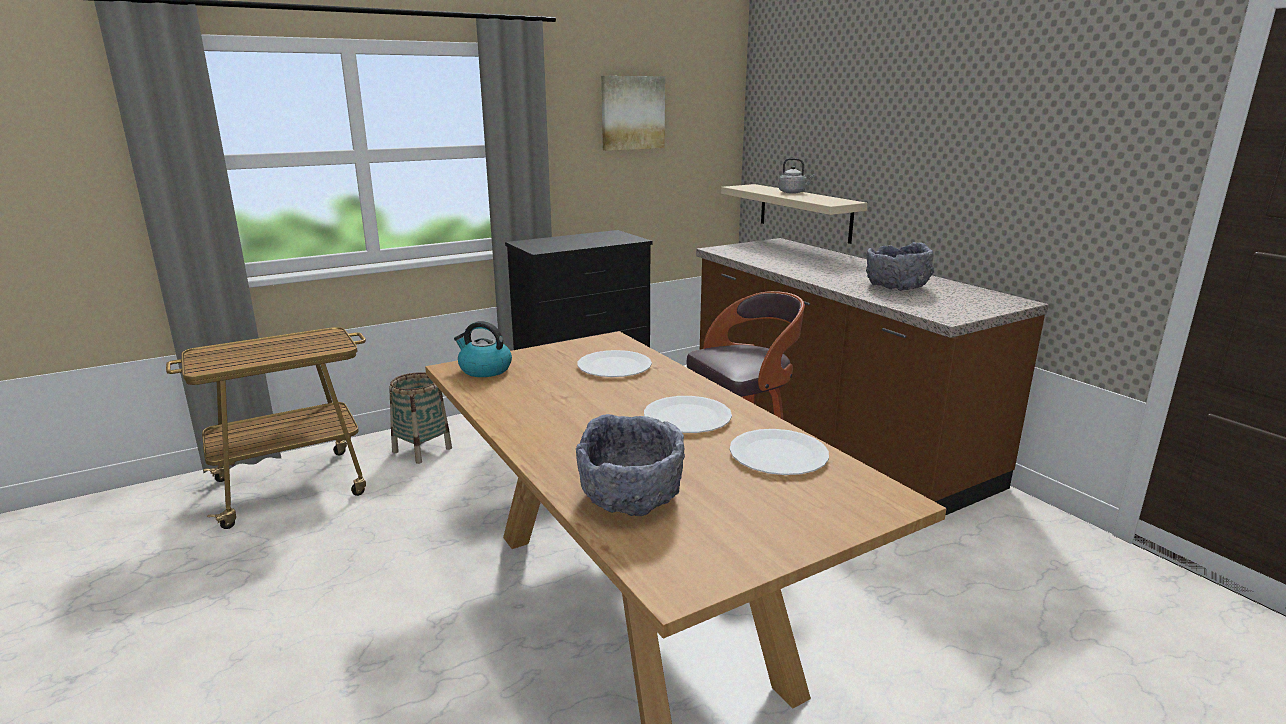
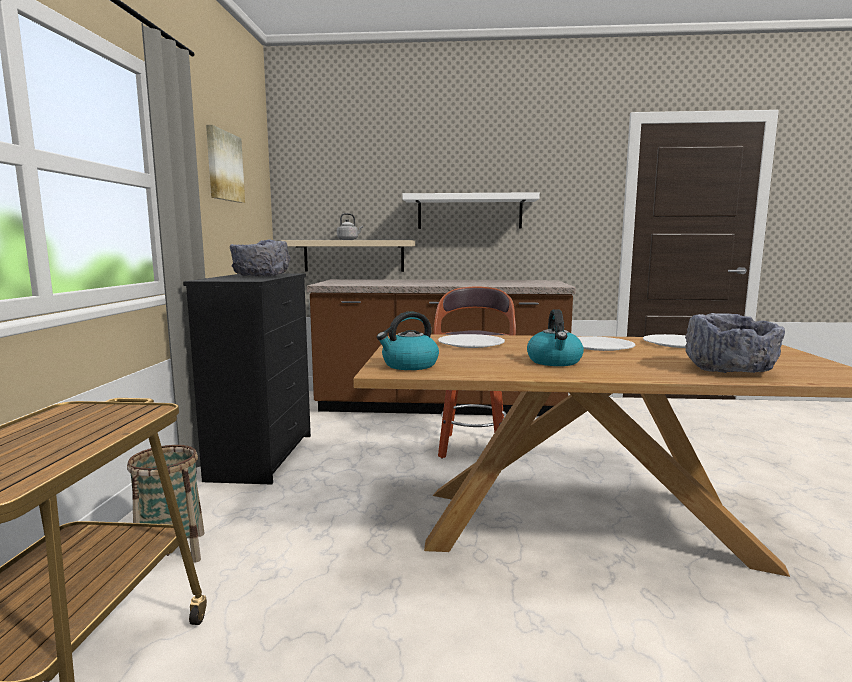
camera: 55 degrees left, 10 degrees down
(566, 413) = (554, 362): none -> kettle
(896, 286) = (489, 283): grey bowl -> grey bowl (261, 276)
(936, 170) = (469, 212): none -> white shelf

